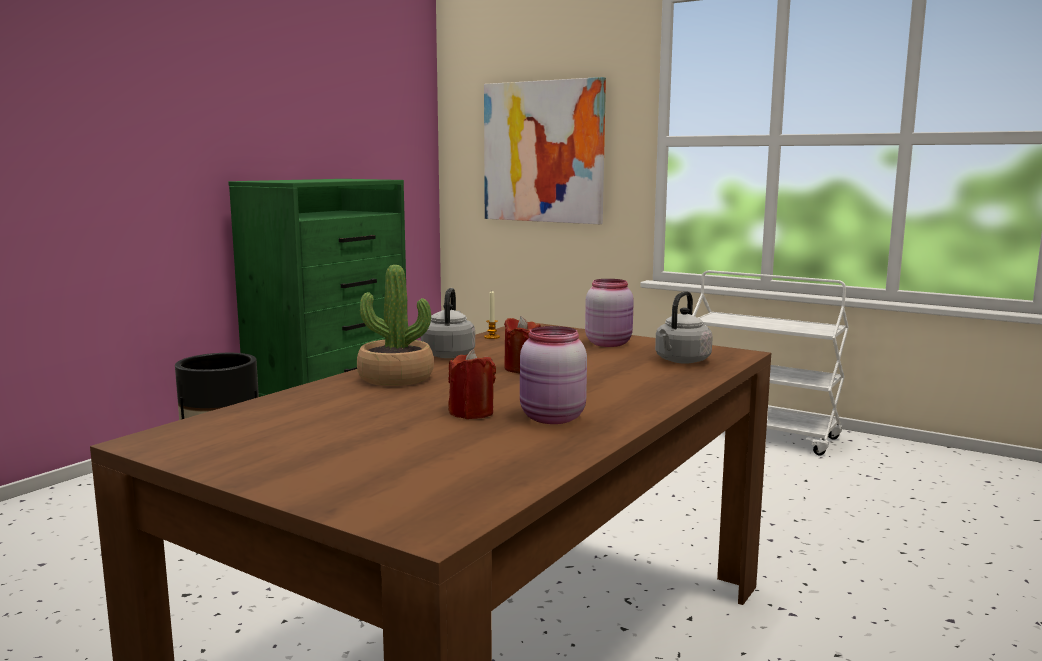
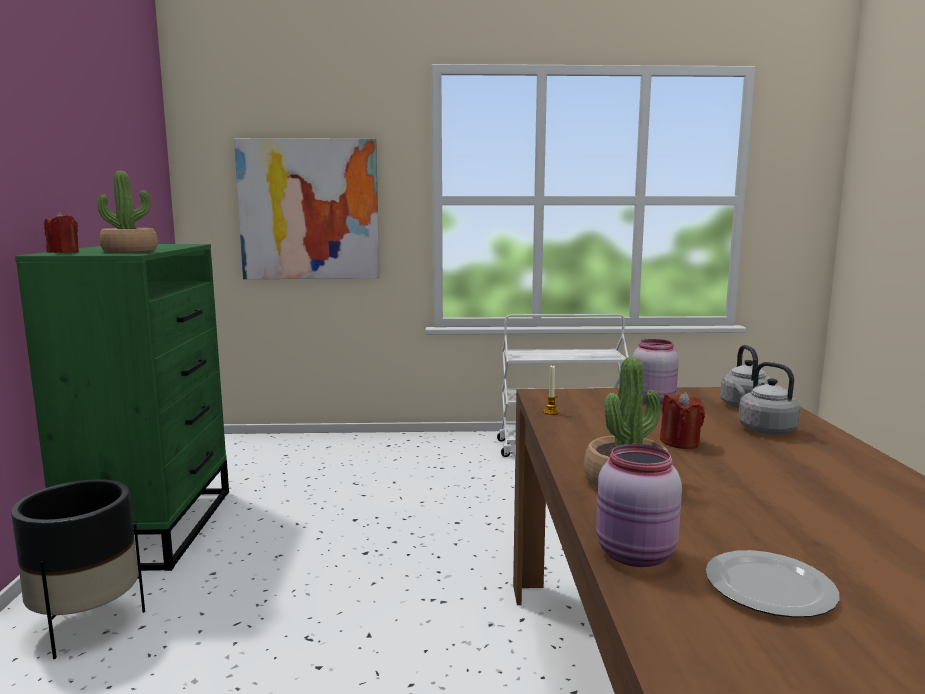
camera: 35 degrees left, 0 degrees up
(294, 433) = (772, 588): none -> plate
(303, 181) = (130, 251): none -> potted plant
(449, 354) = (579, 441): grey kettle -> grey kettle (764, 429)
(471, 413) = (803, 505): red candle -> red candle (63, 252)
(551, 418) = (862, 492): pink jar -> pink jar (636, 556)

